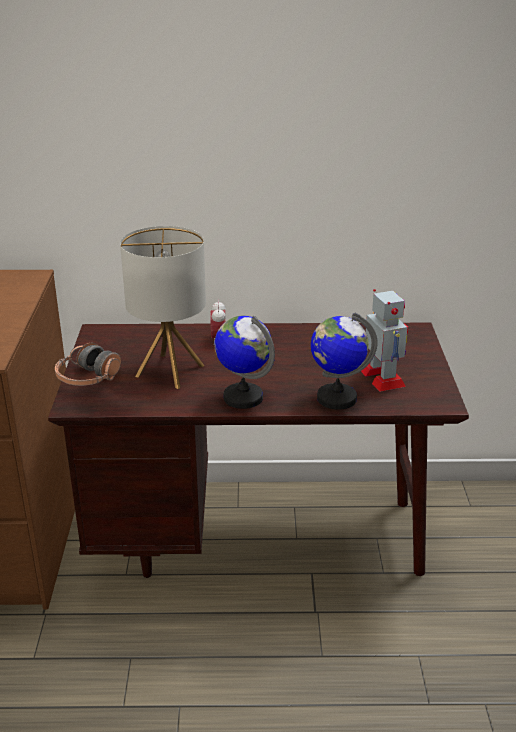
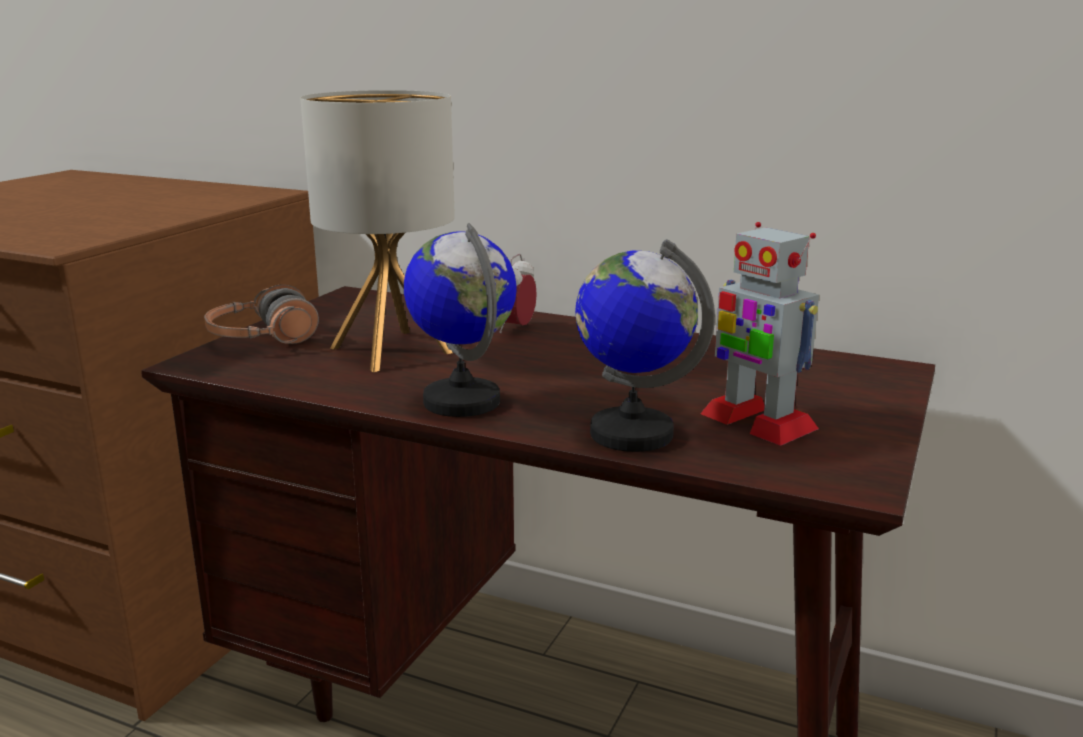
camera: 25 degrees right, 10 degrees down
(382, 378) = (756, 421): toy robot -> toy robot turned 135 degrees clockwise

